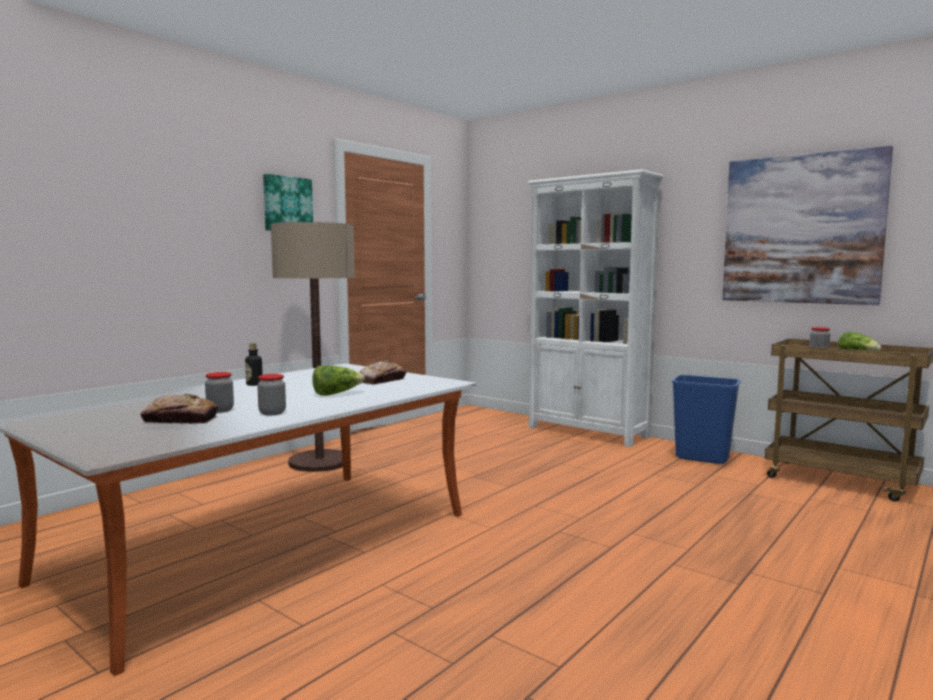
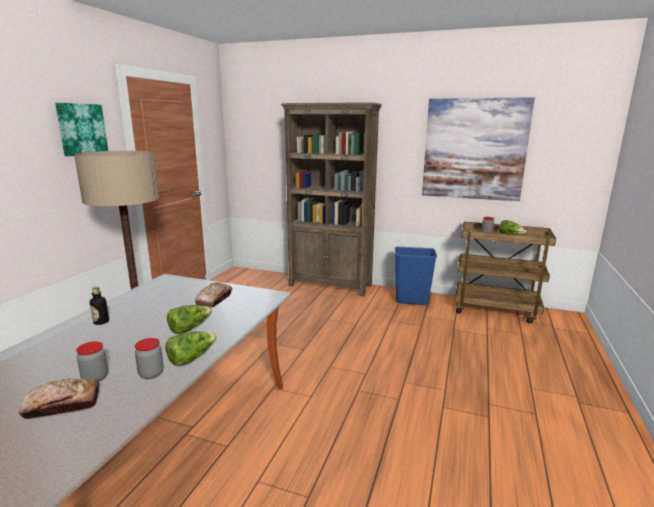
camera: 20 degrees left, 10 degrees up
(319, 409) = (191, 358): none -> lettuce
(588, 432) = (330, 285): white bookcase -> brown bookcase

